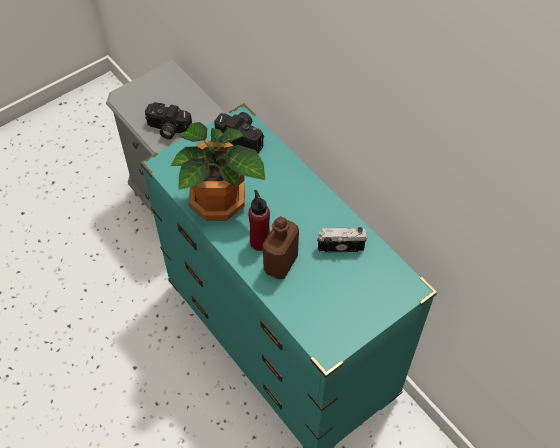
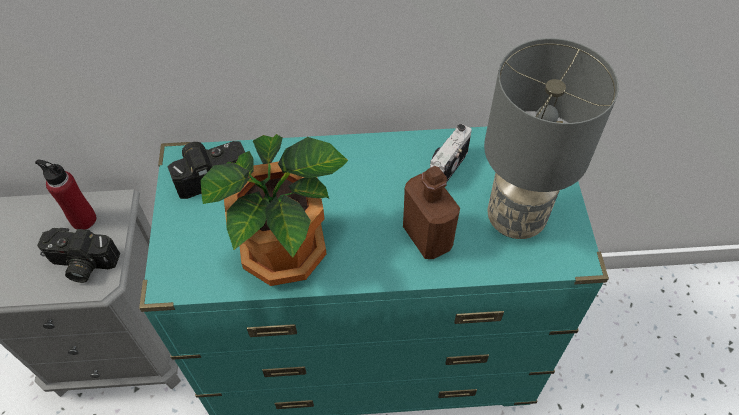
camera: 55 degrees left, 0 degrees up
(167, 129) = (81, 264): camera -> camera turned 45 degrees clockwise
(260, 242) = (381, 241): red bottle -> red bottle (83, 219)
(332, 303) = (517, 218): none -> grey table lamp

